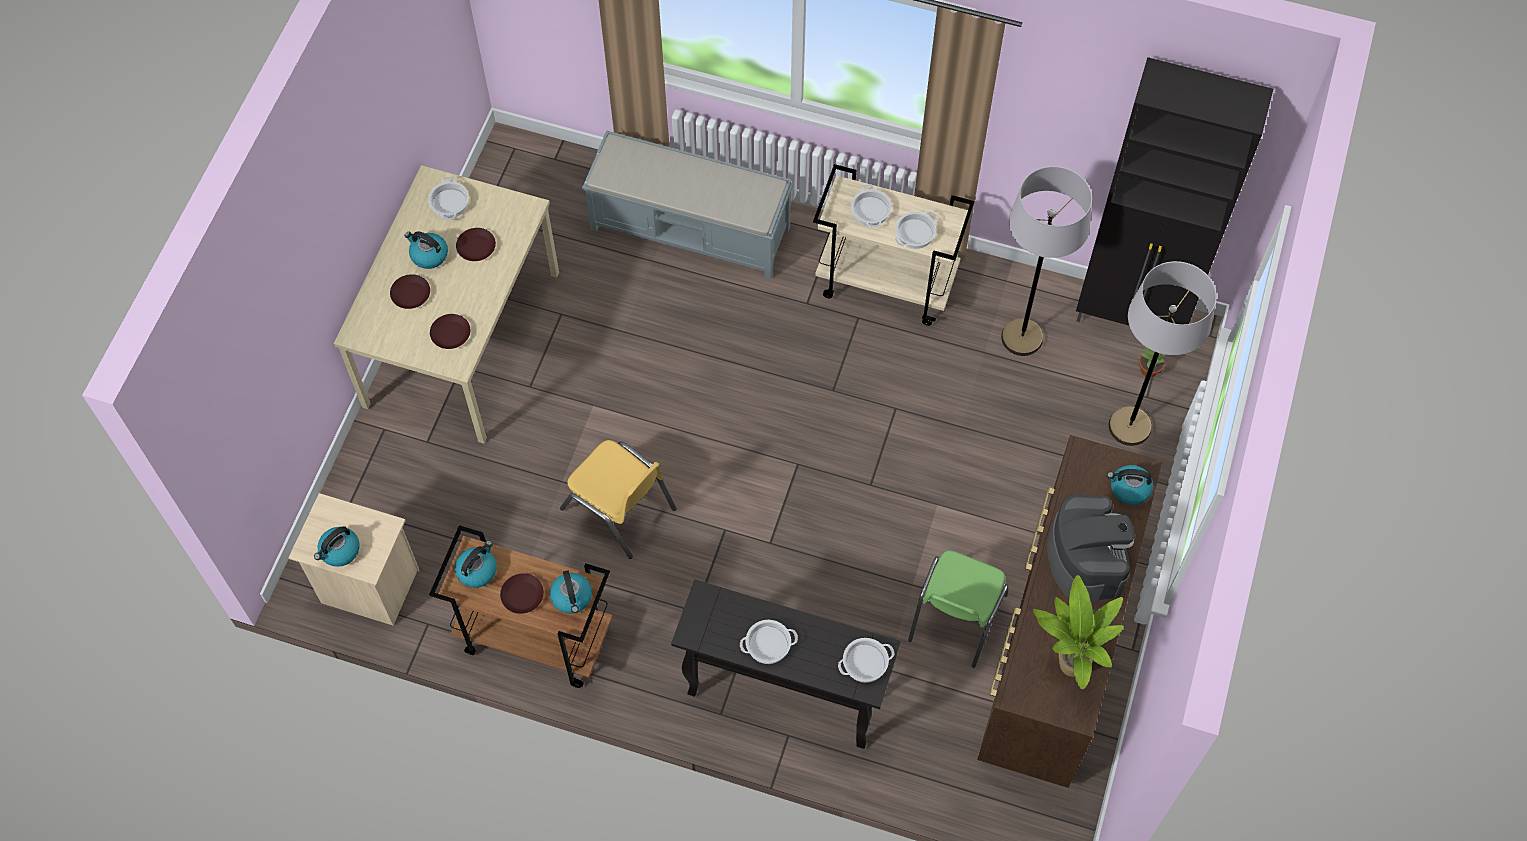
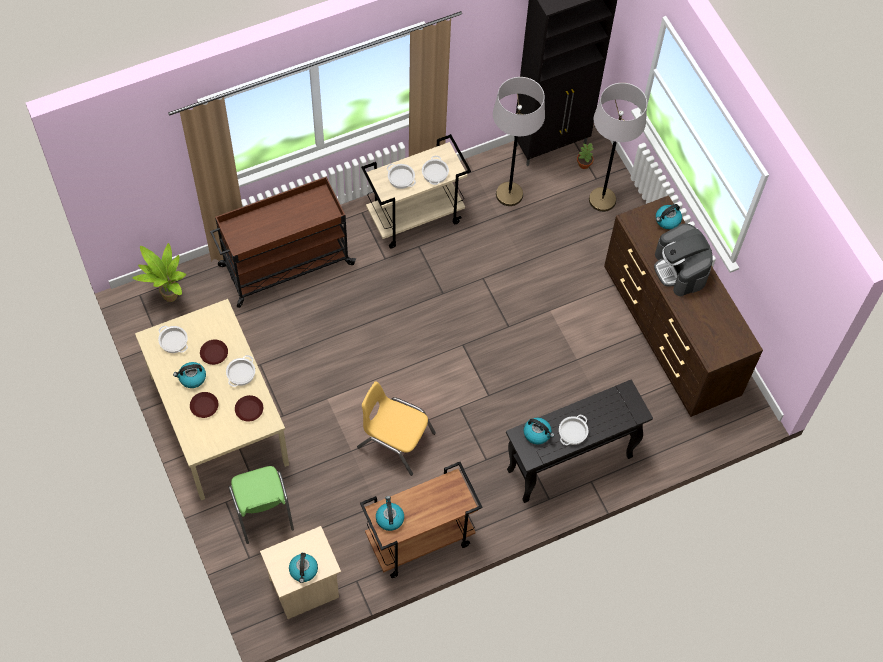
camera: 45 degrees left, 0 degrees up
(522, 596) = (426, 511): brown plate -> none
(572, 597) = (451, 491): kettle -> kettle (537, 433)
(619, 509) = (395, 440): yellow chair -> yellow chair turned 150 degrees counterclockwise
(691, 229) = (285, 265): grey bench -> brown cart
(865, 663) = (626, 403): cooking pot -> cooking pot (241, 374)
(955, 618) = (612, 359): green chair -> green chair (262, 511)
(1067, 666) = (721, 326): potted plant -> potted plant (168, 298)
(1086, 559) = (680, 269): coffee machine -> coffee machine turned 150 degrees counterclockwise

